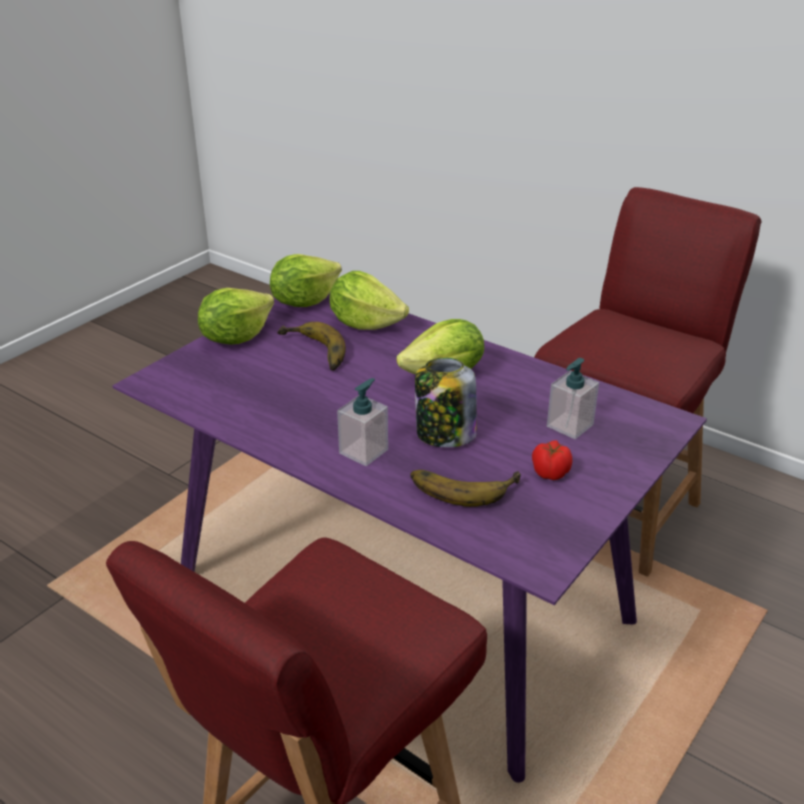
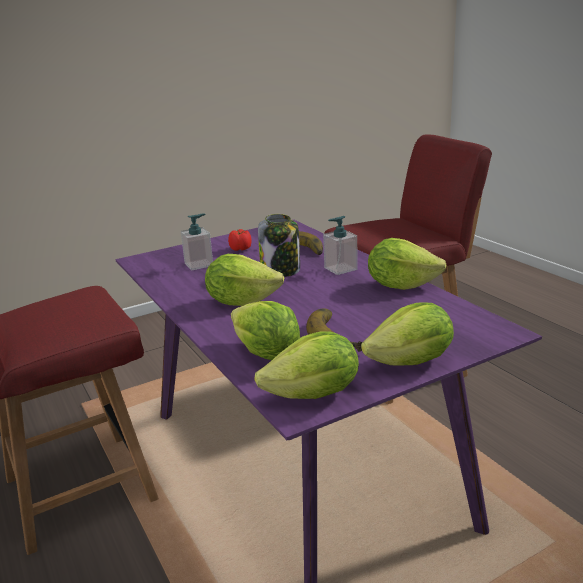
camera: 155 degrees left, 10 degrees down
(269, 432) = (401, 285): none -> lettuce

